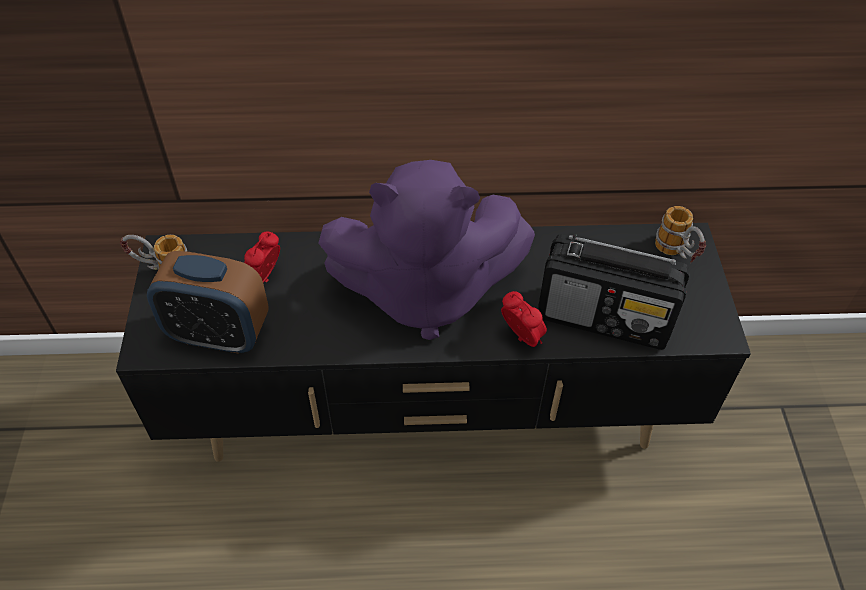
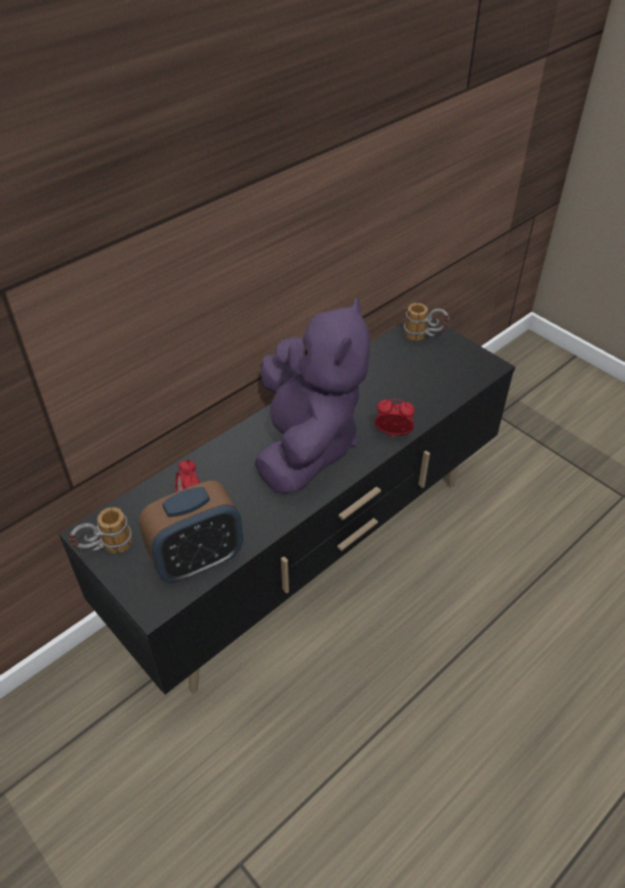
camera: 40 degrees left, 5 degrees down
(425, 292) = (306, 445): purple plush toy -> purple plush toy turned 45 degrees counterclockwise
(605, 318) = (425, 394): radio -> none

